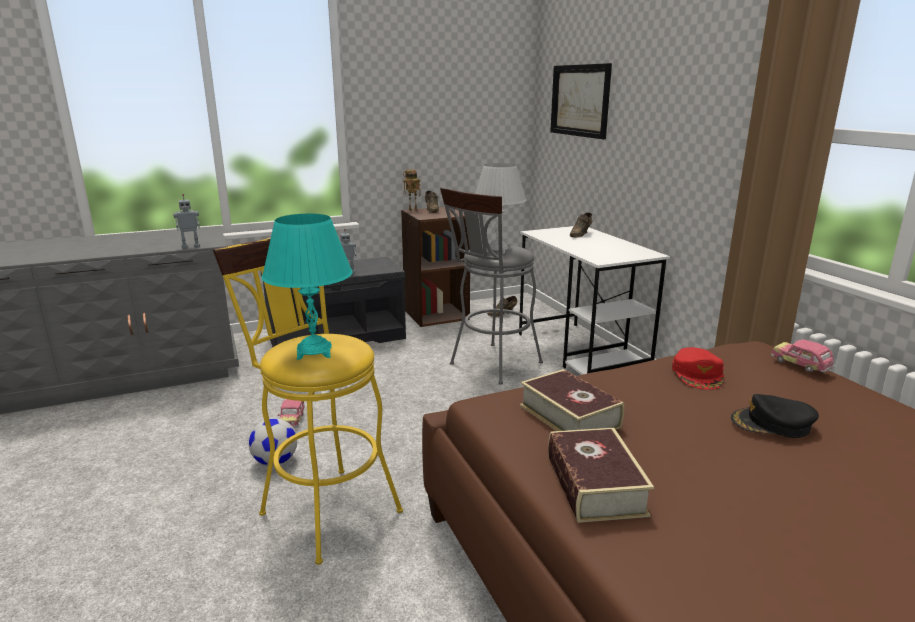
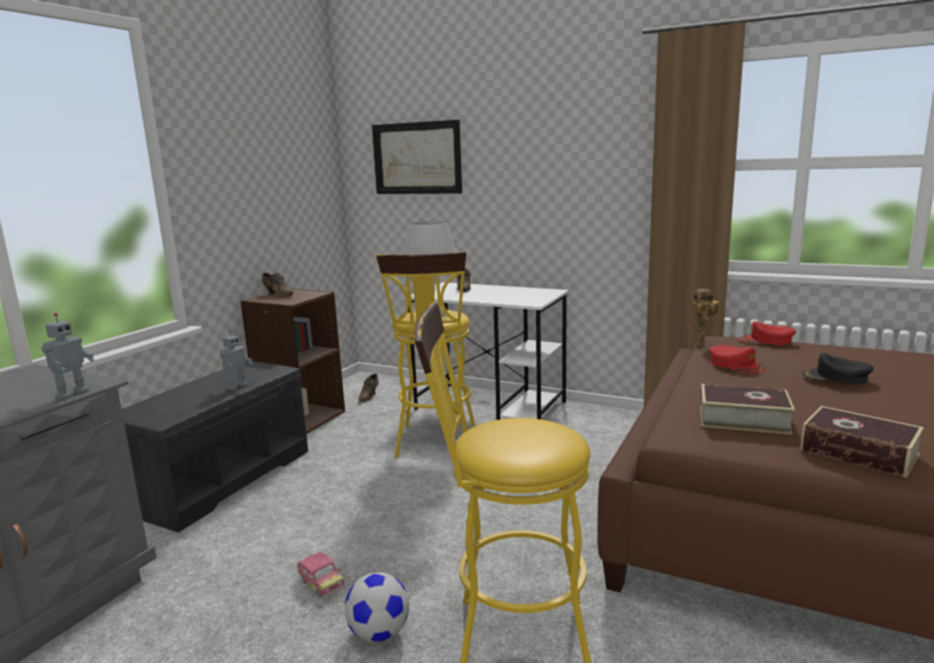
camera: 40 degrees left, 5 degrees down
(314, 352) = (528, 440): turquoise table lamp -> none
(412, 210) = (256, 299): toy robot -> toy robot (701, 346)
(491, 365) = (436, 444): grey stool -> yellow stool
(772, 424) = (836, 377): black cap -> black cap turned 60 degrees clockwise
(801, 365) = (767, 340): toy car -> red cap

